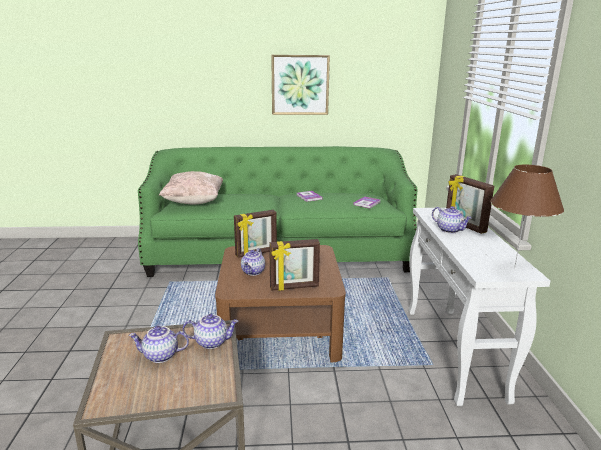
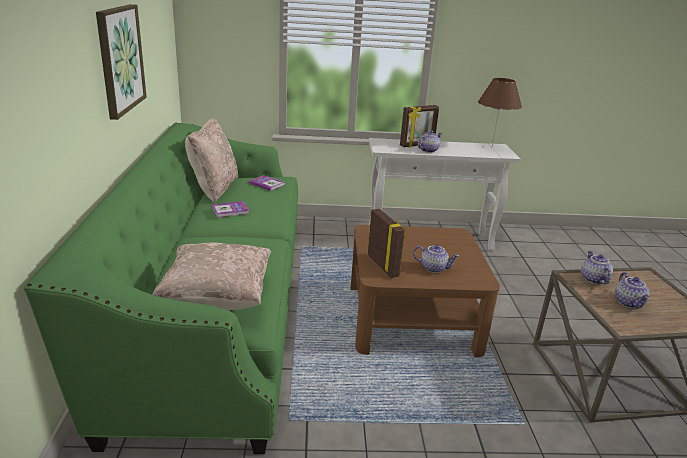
camera: 90 degrees left, 5 degrees up
(294, 287) = (461, 249): picture frame -> none
(349, 192) = (214, 188): none -> beige pillow

